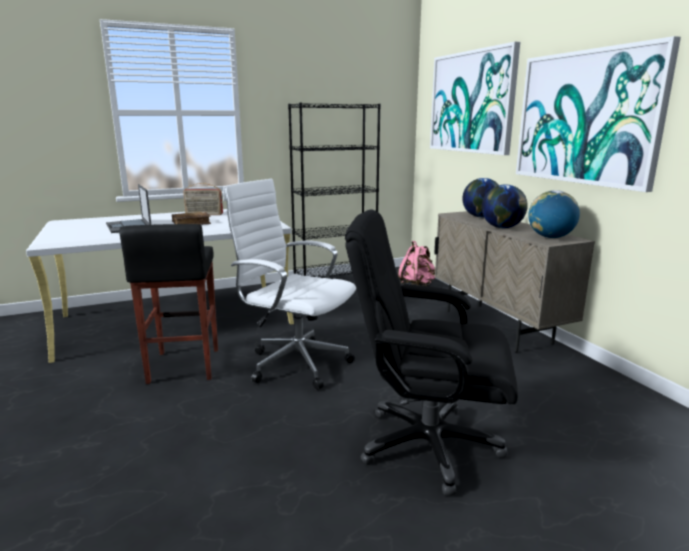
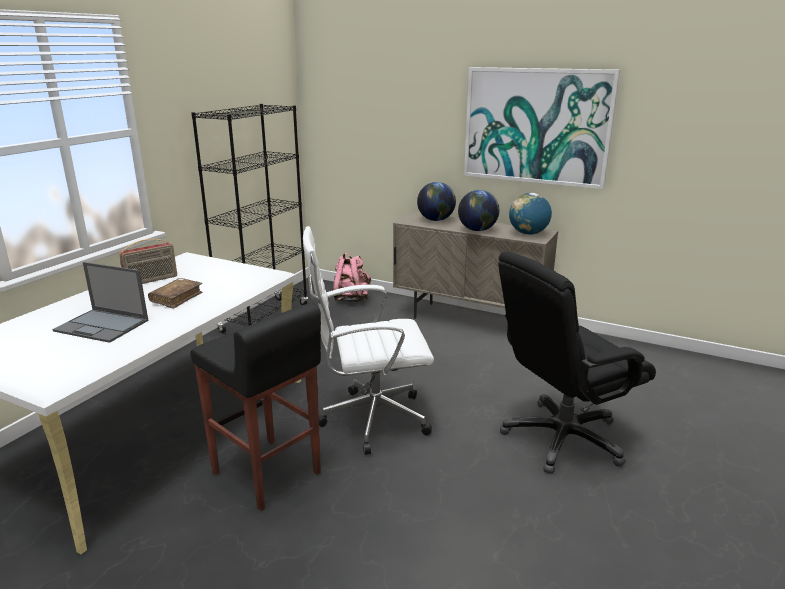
camera: 40 degrees left, 5 degrees up
(471, 102) = (390, 101): picture -> none

